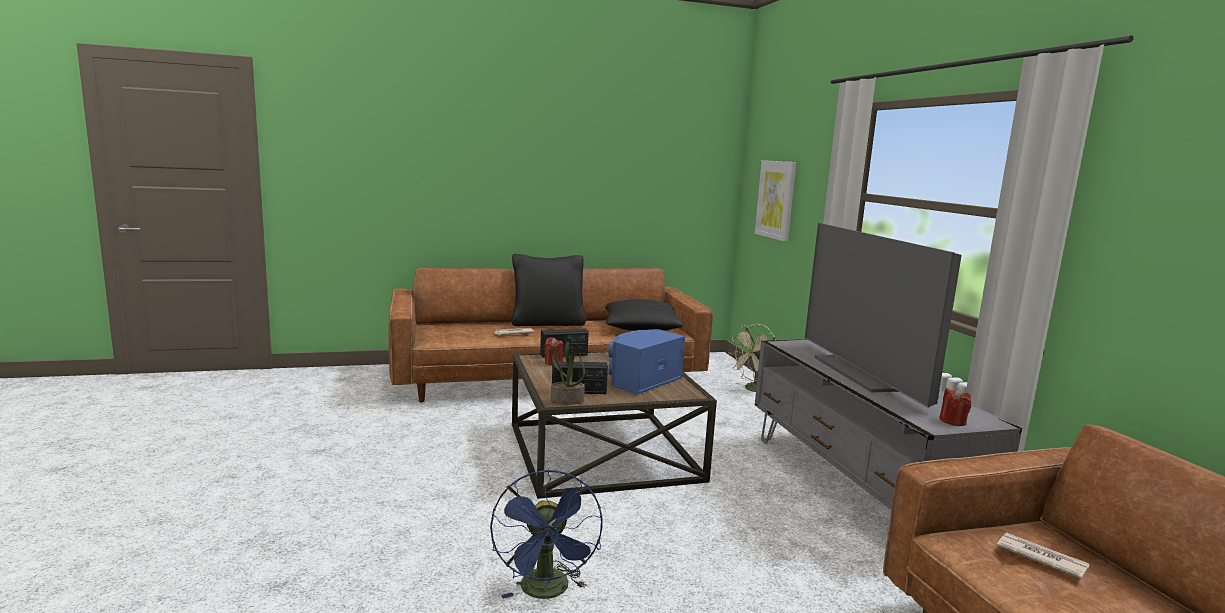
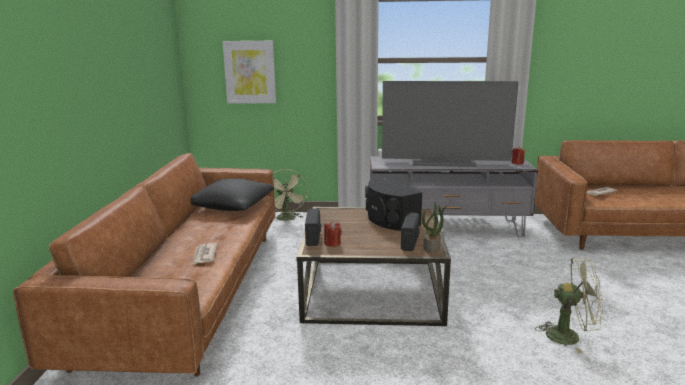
camera: 70 degrees left, 5 degrees up
(547, 323) = (176, 238): black pillow -> none
(547, 592) = (570, 336): blue fan -> green fan
(642, 380) = (390, 220): blue speaker -> black speaker

